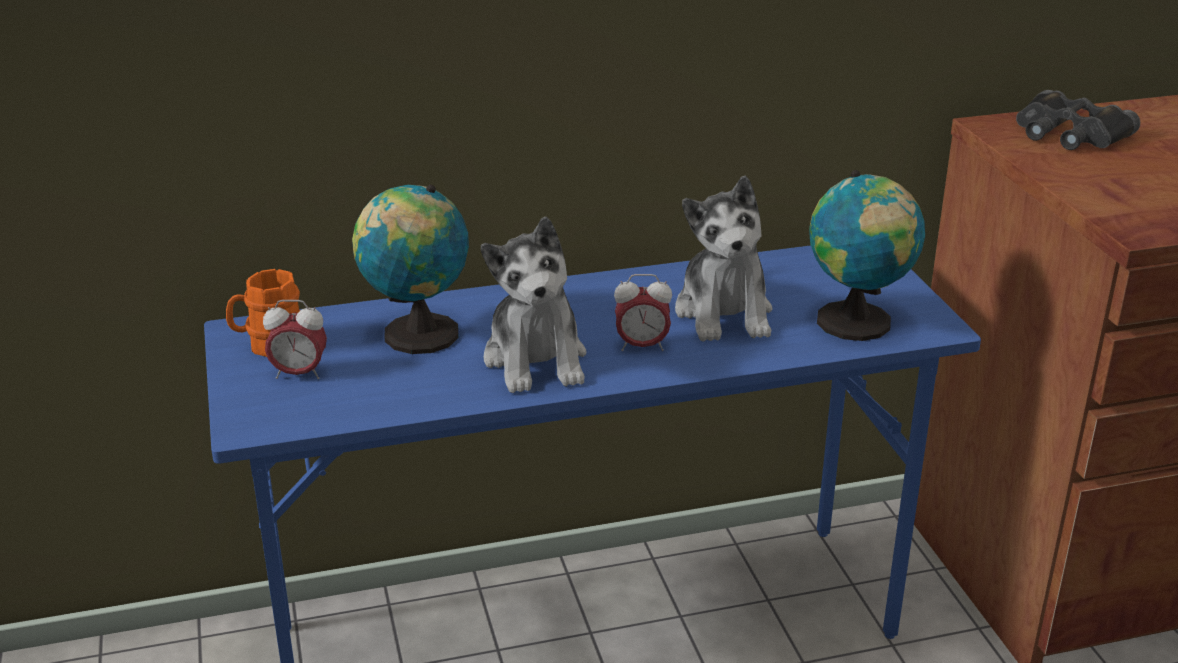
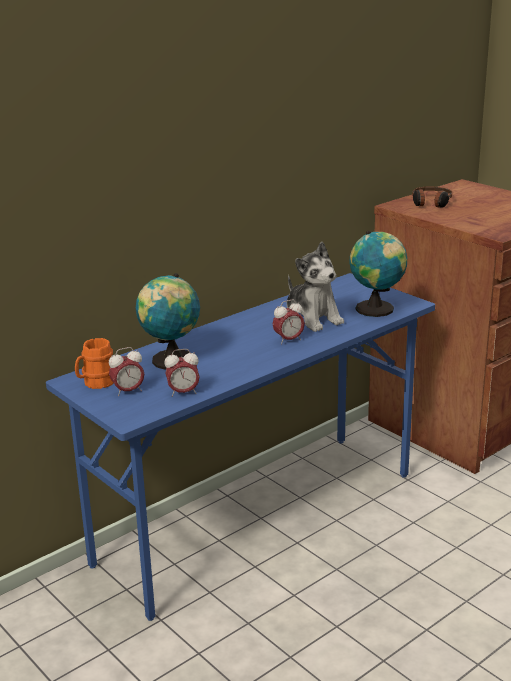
camera: 25 degrees left, 5 degrees down
(376, 401) = (183, 392): none -> alarm clock
(536, 360) = (244, 357): plush toy -> none
(1069, 134) = (431, 203): black binoculars -> headphones

